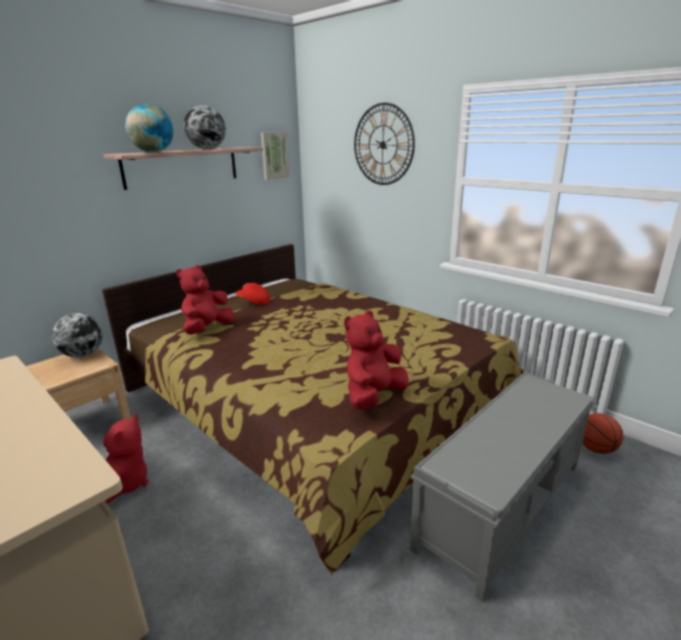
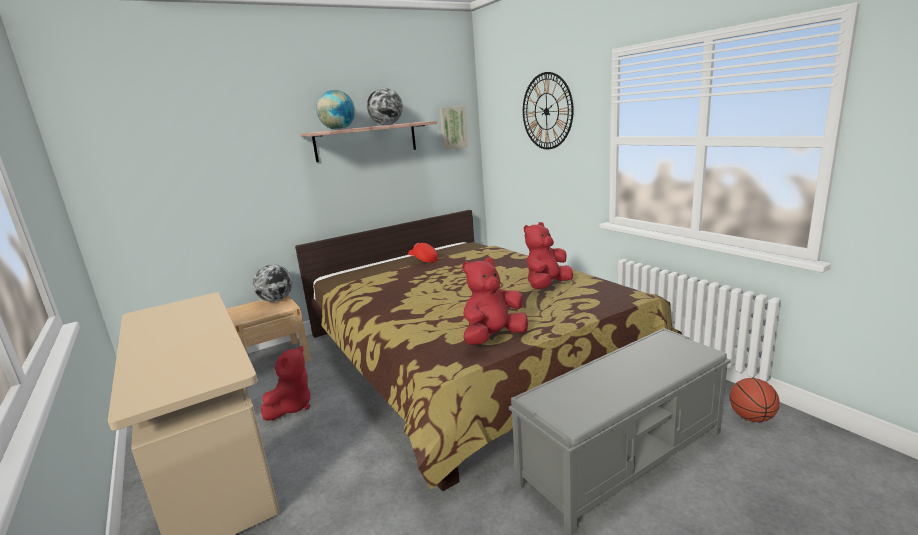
camera: 15 degrees right, 5 degrees down
(207, 329) = (375, 281): red plush toy -> red plush toy (547, 286)

